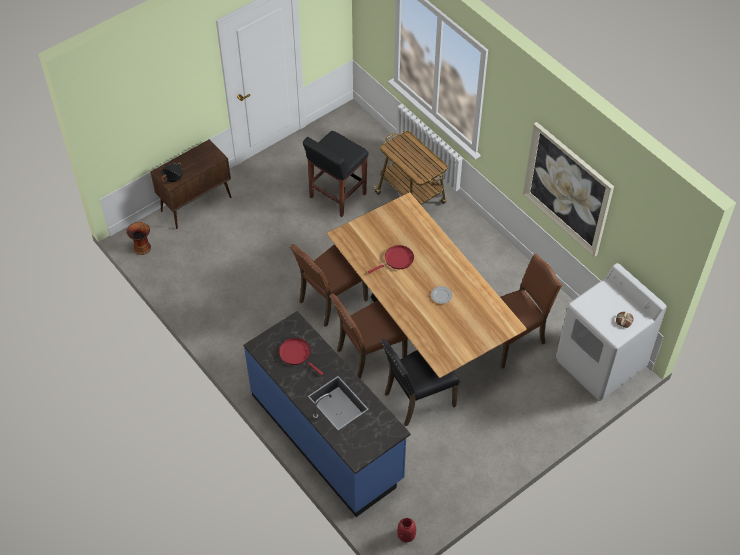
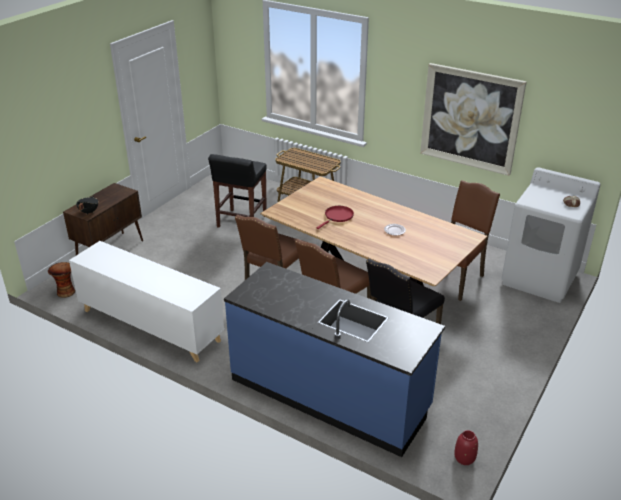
camera: 20 degrees left, 20 degrees down
(204, 312) = (150, 325): none -> white cabinet
(297, 354) = (286, 293): red frying pan -> none

